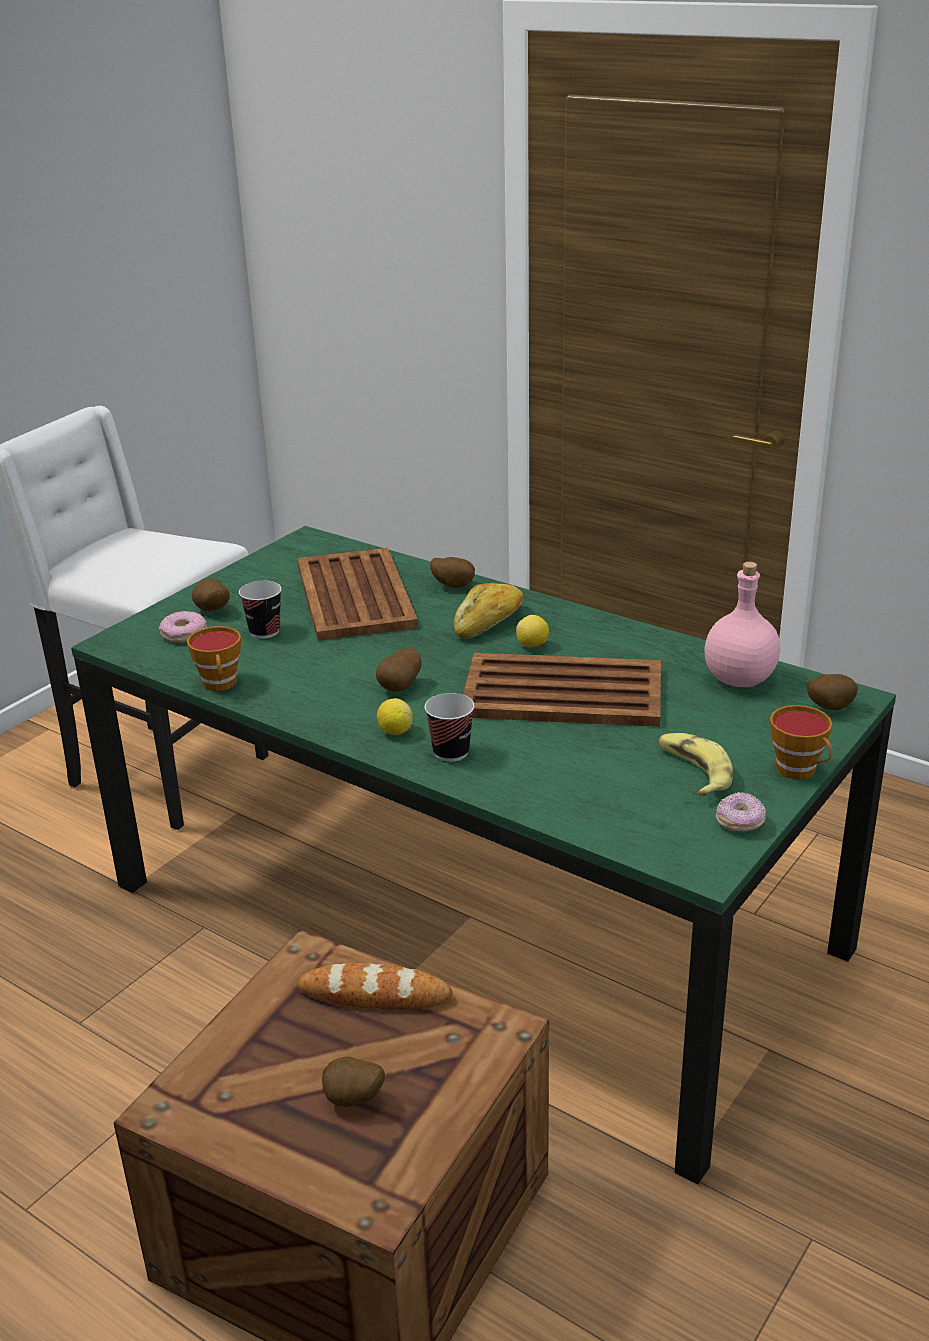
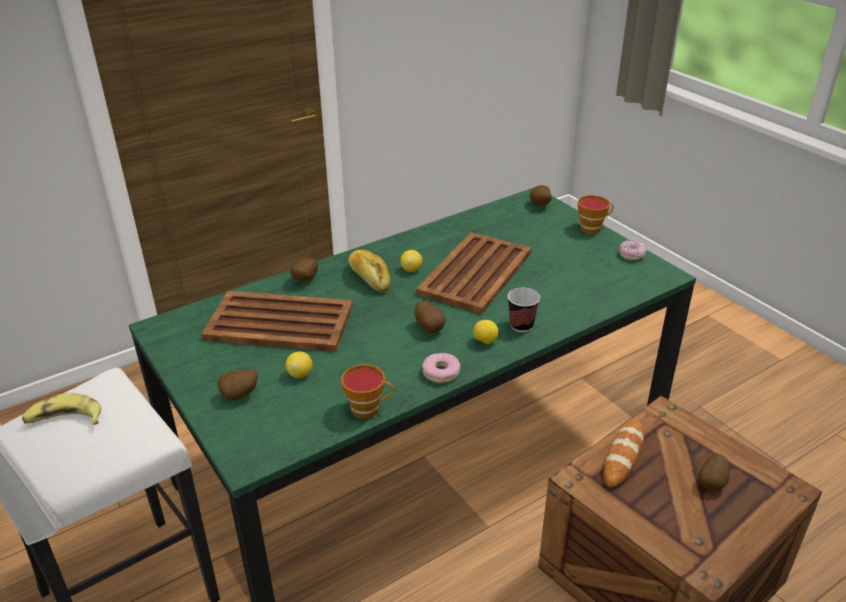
camera: 70 degrees left, 5 degrees up
(184, 634) = (268, 417): donut -> donut (441, 372)
(264, 631) = (300, 374): cup -> lemon
(693, 772) = (580, 255): banana -> banana (65, 419)
(740, 680) = (497, 219): pink bottle -> none

